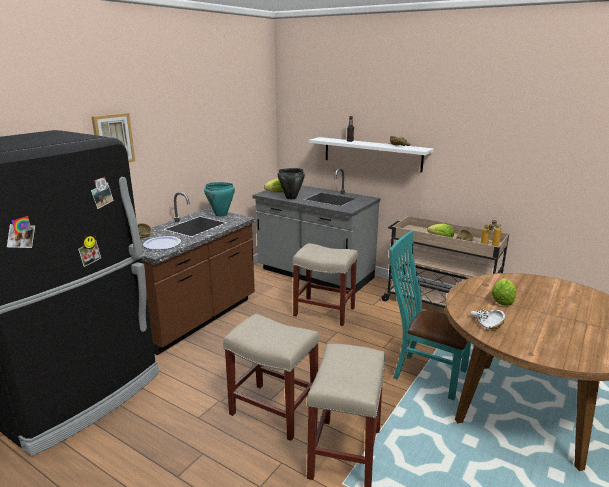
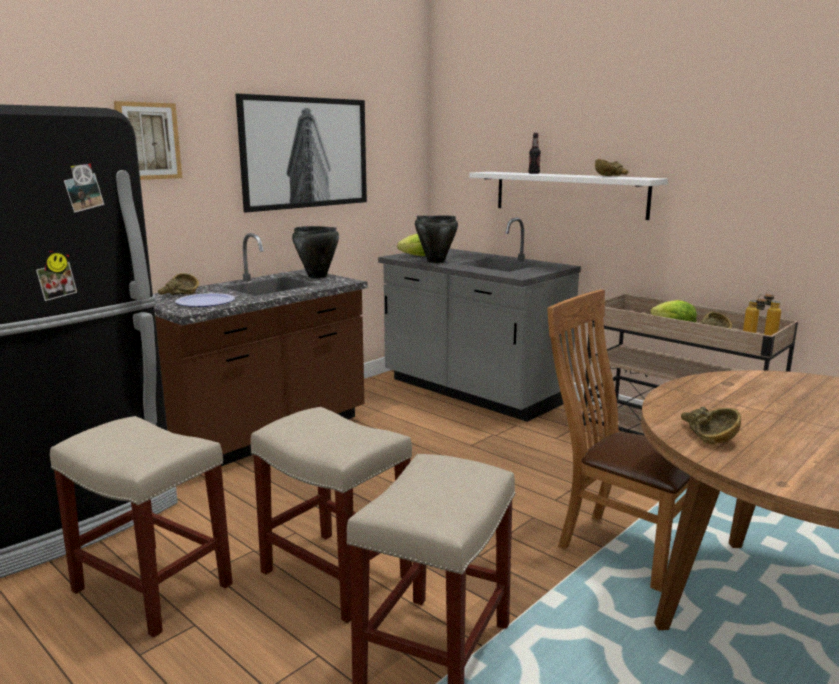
camera: 10 degrees right, 5 degrees down
(206, 133) = (306, 153): none -> picture
(221, 215) = (317, 276): turquoise cooking pot -> black cooking pot
(325, 312) = (472, 442): beige stool -> beige stool (154, 588)
(425, 373) = (618, 545): turquoise chair -> brown chair
(485, 324) = (705, 435): white bowl -> brown bowl
(502, 300) = (752, 406): lettuce -> none

